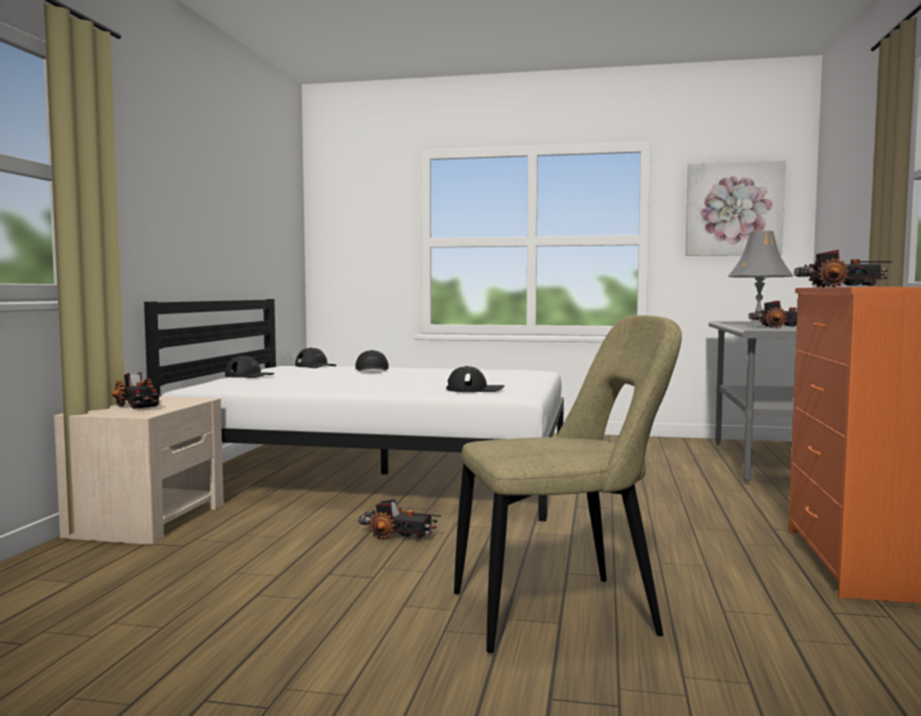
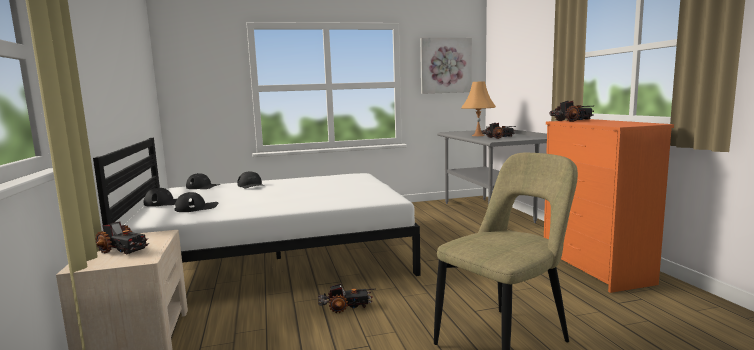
camera: 25 degrees left, 5 degrees up
(475, 389) = (357, 196): black cap -> black cap (197, 208)
(758, 325) = (478, 135): grey table lamp -> orange table lamp

